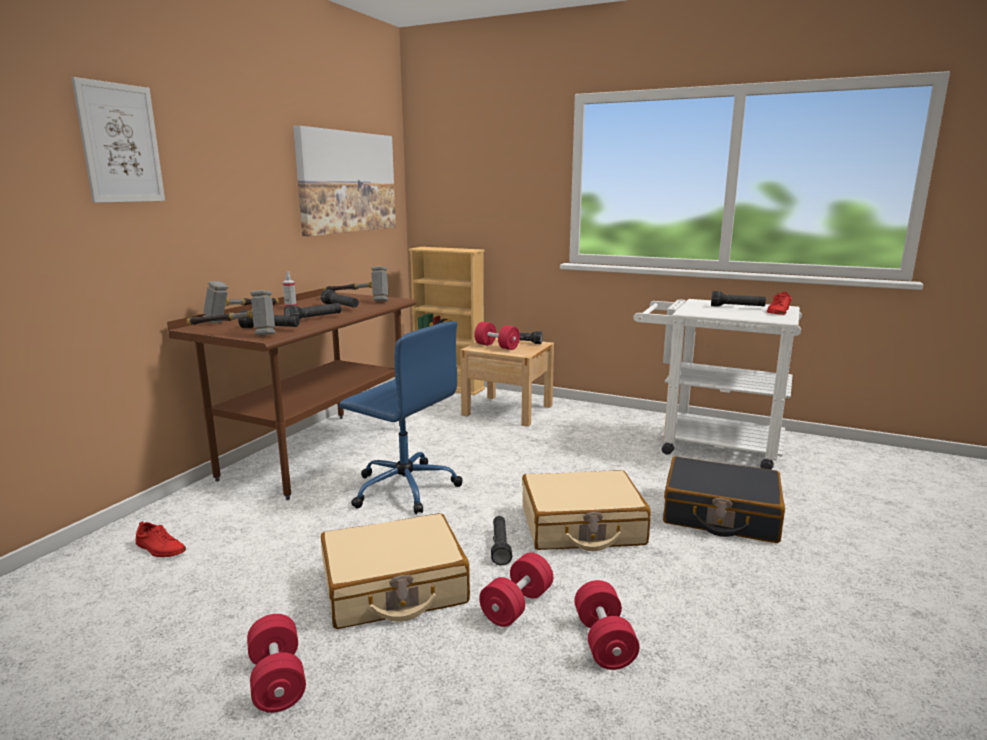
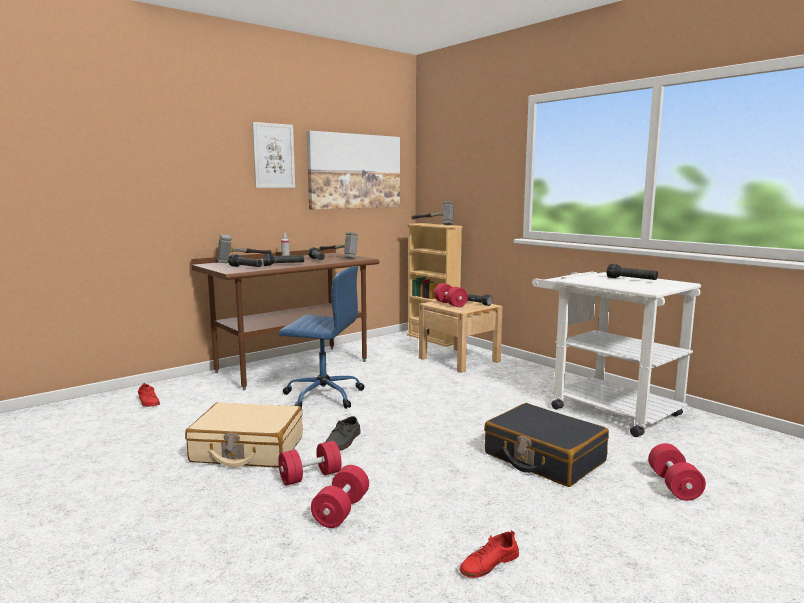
camera: 25 degrees right, 5 degrees down
(120, 143) = (169, 144): picture -> picture (273, 156)
(235, 334) = (219, 269): hammer -> hammer (433, 224)
(277, 680) = (133, 478): red dumbbell -> red dumbbell (674, 485)
(403, 488) = (322, 396): blue office chair -> blue office chair turned 45 degrees counterclockwise
(500, 546) = (342, 442): black flashlight -> grey shoe
(581, 526) = (417, 442): beige suitcase -> none
(778, 312) = (663, 285): red shoe -> red shoe (489, 563)

